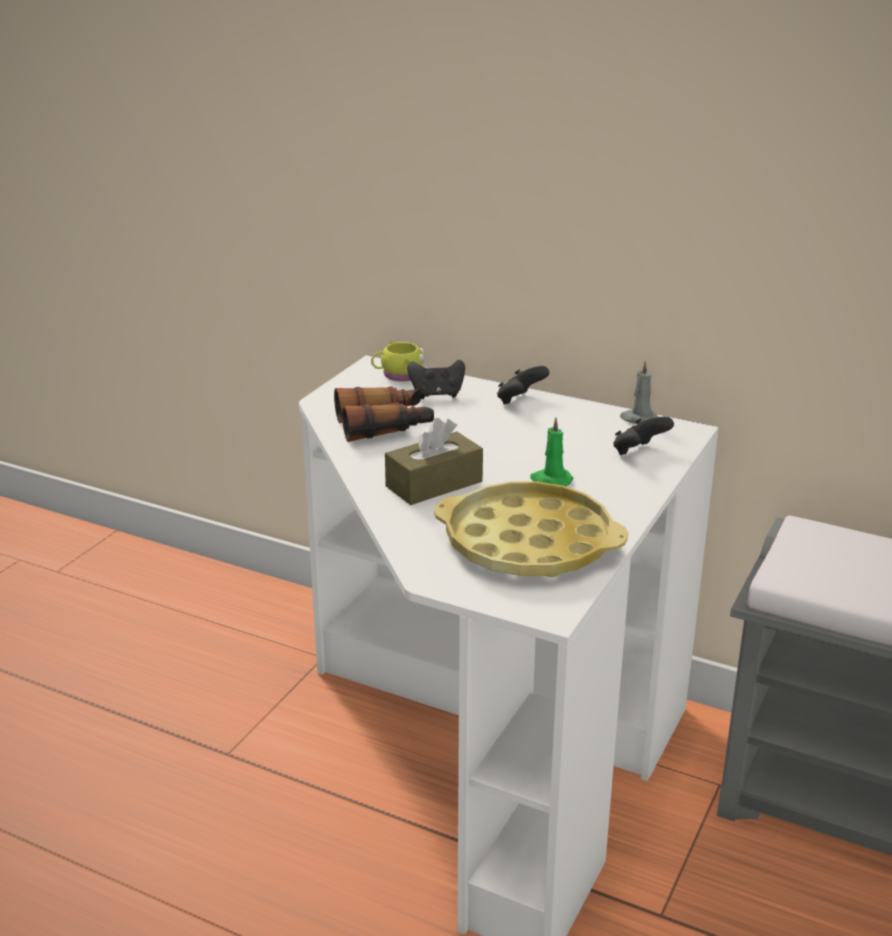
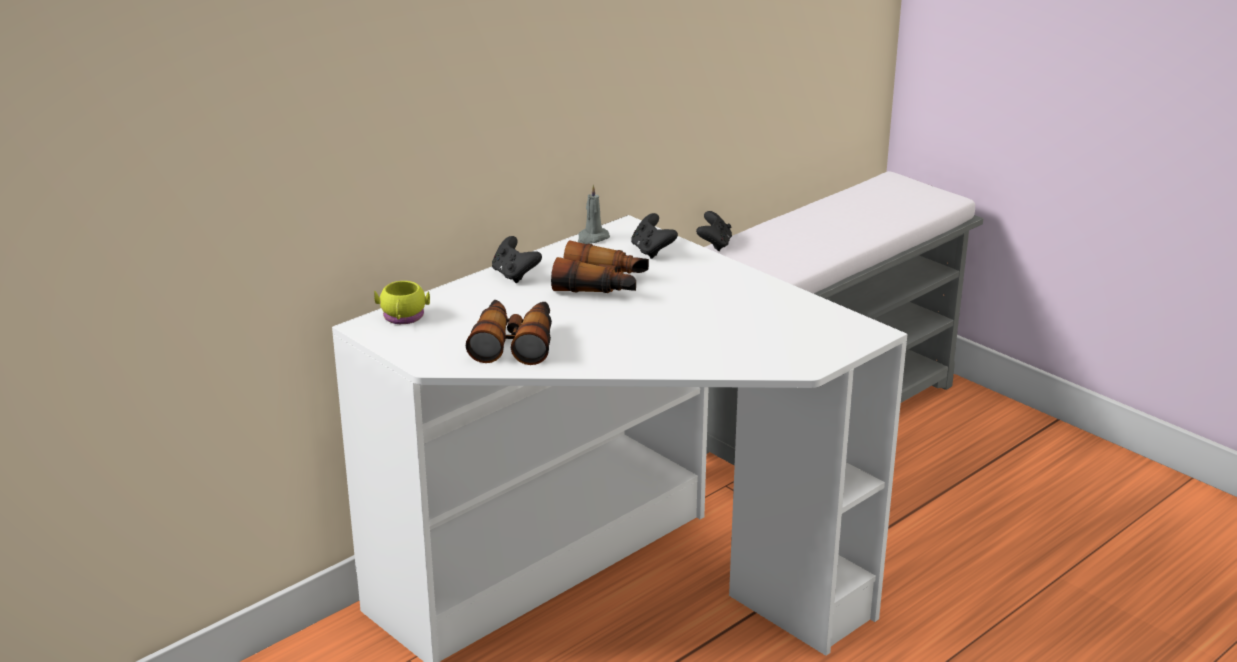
camera: 70 degrees left, 0 degrees up
(434, 484) = (648, 339): brown tissue box -> none
(437, 395) = (467, 308): black game controller -> black game controller (714, 245)
(528, 542) = (770, 321): yellow tray -> none
(535, 442) = (602, 285): none -> binoculars
(551, 480) = (675, 292): green candle -> none

